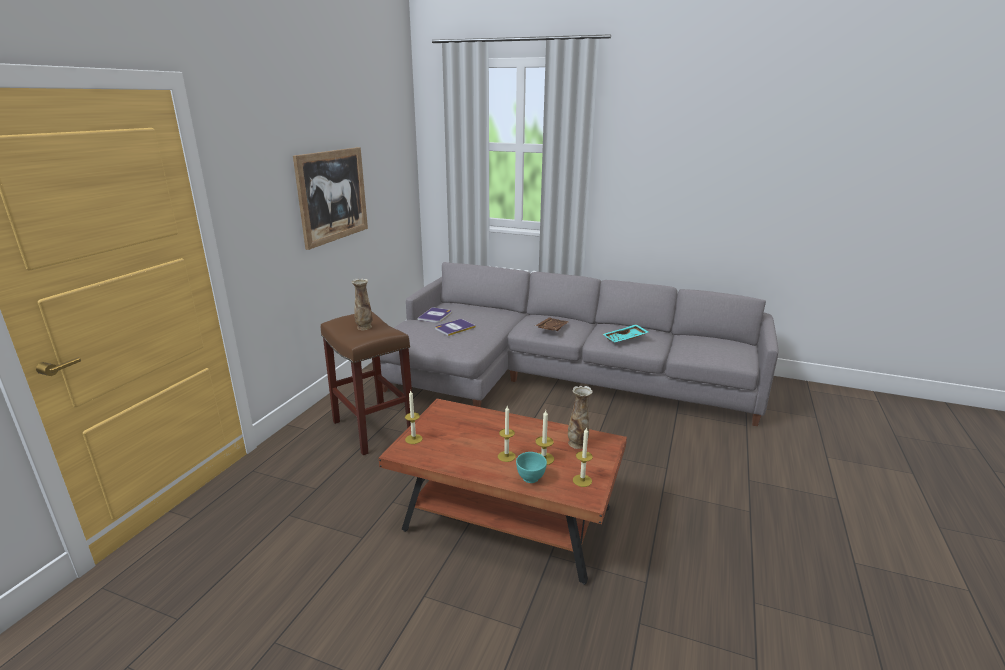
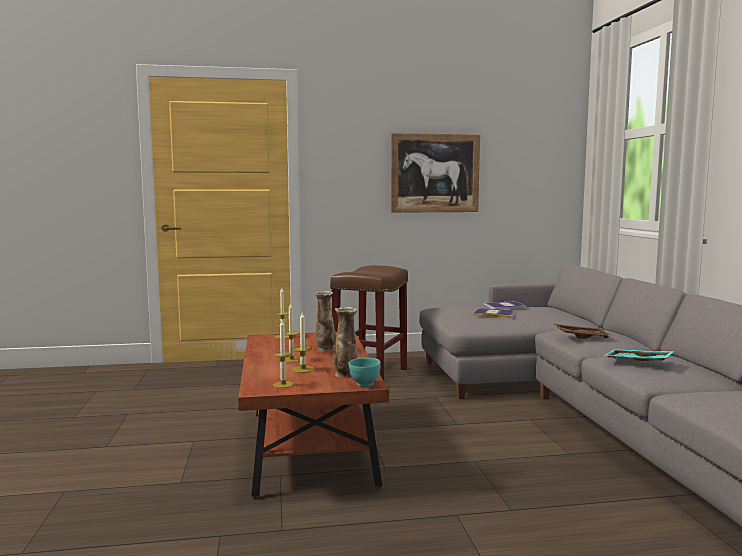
camera: 60 degrees right, 15 degrees down
(364, 327) = (369, 270): vase -> vase (325, 350)
(530, 479) = (266, 370): turquoise bowl -> turquoise bowl (364, 384)

